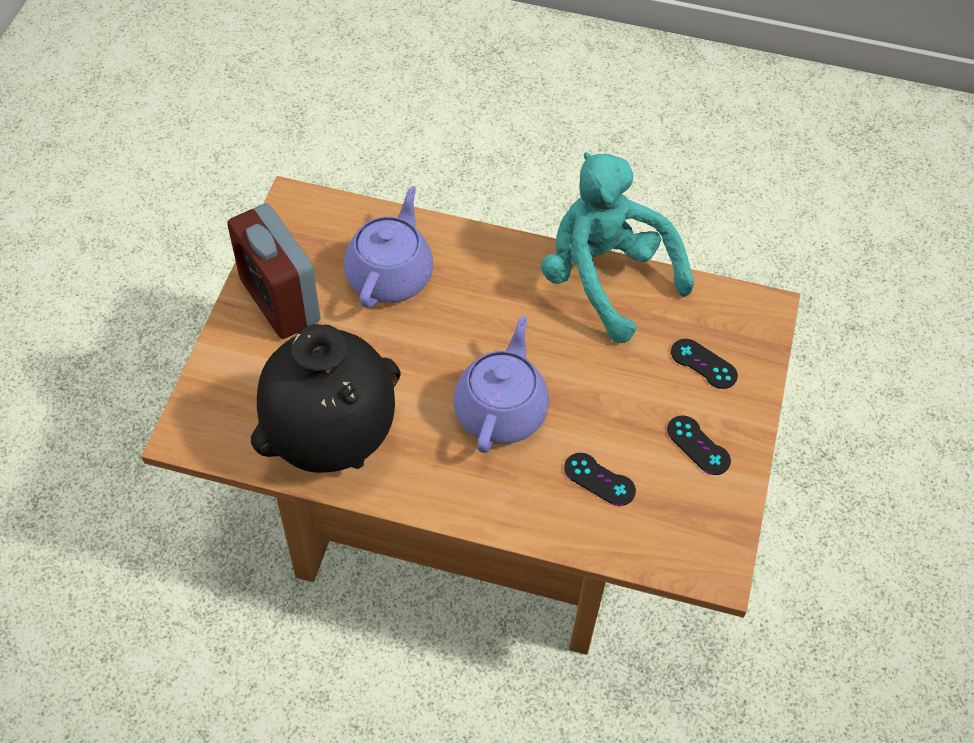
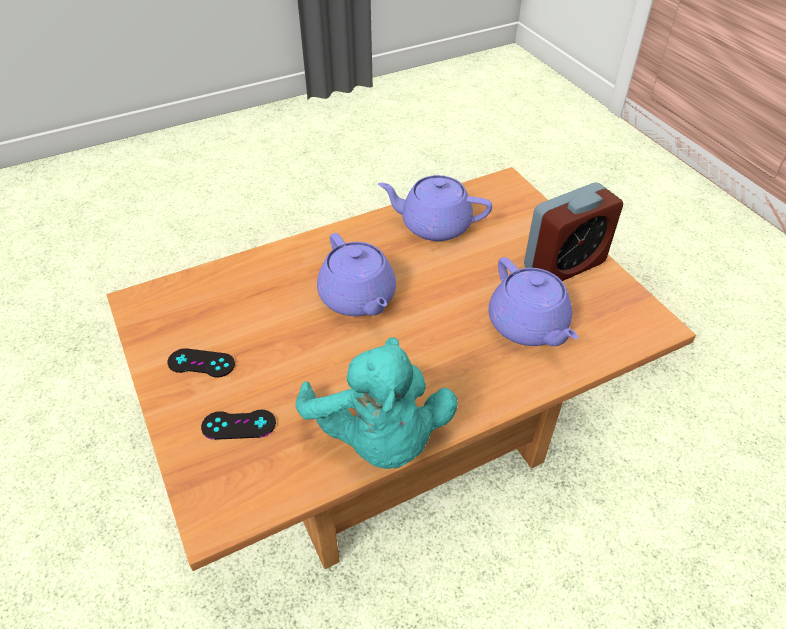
camera: 140 degrees right, 10 degrees down
(280, 300) = (564, 265): alarm clock -> alarm clock turned 135 degrees clockwise
(333, 439) = (434, 225): black vase -> purple teapot
(599, 479) = (256, 301): black game controller -> none
(604, 279) = (378, 437): turquoise plush toy -> turquoise plush toy turned 60 degrees clockwise

